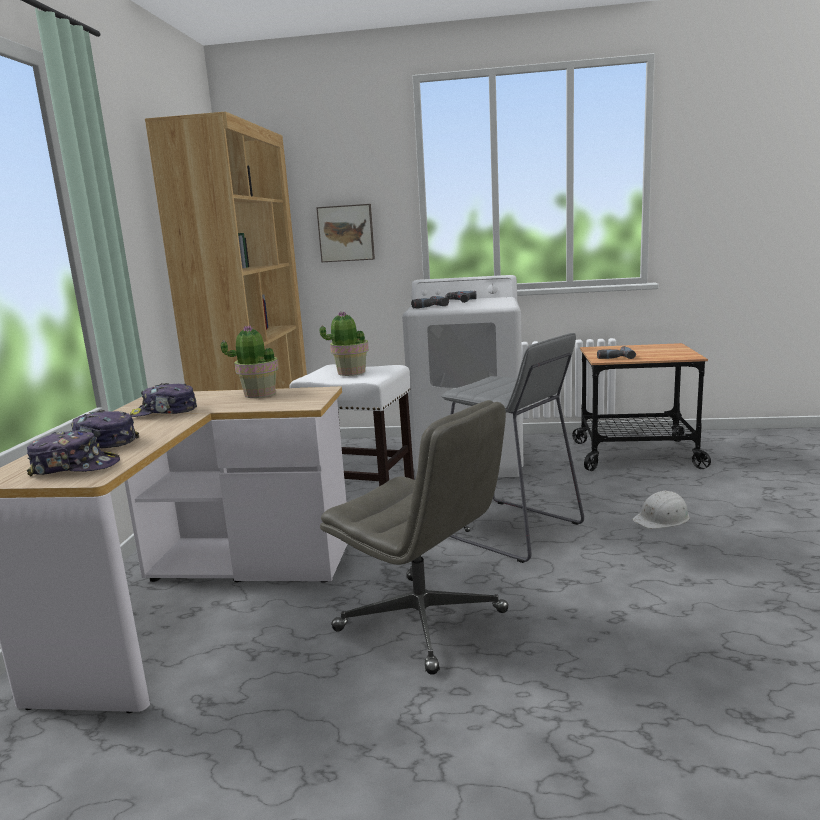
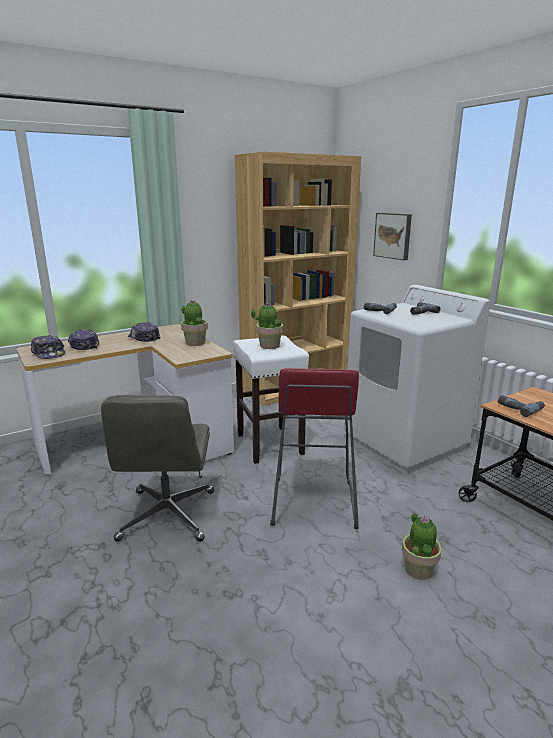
camera: 50 degrees right, 5 degrees up
(511, 530) = (312, 503): grey stool -> red stool
(662, 519) = (418, 569): white hard hat -> potted plant

